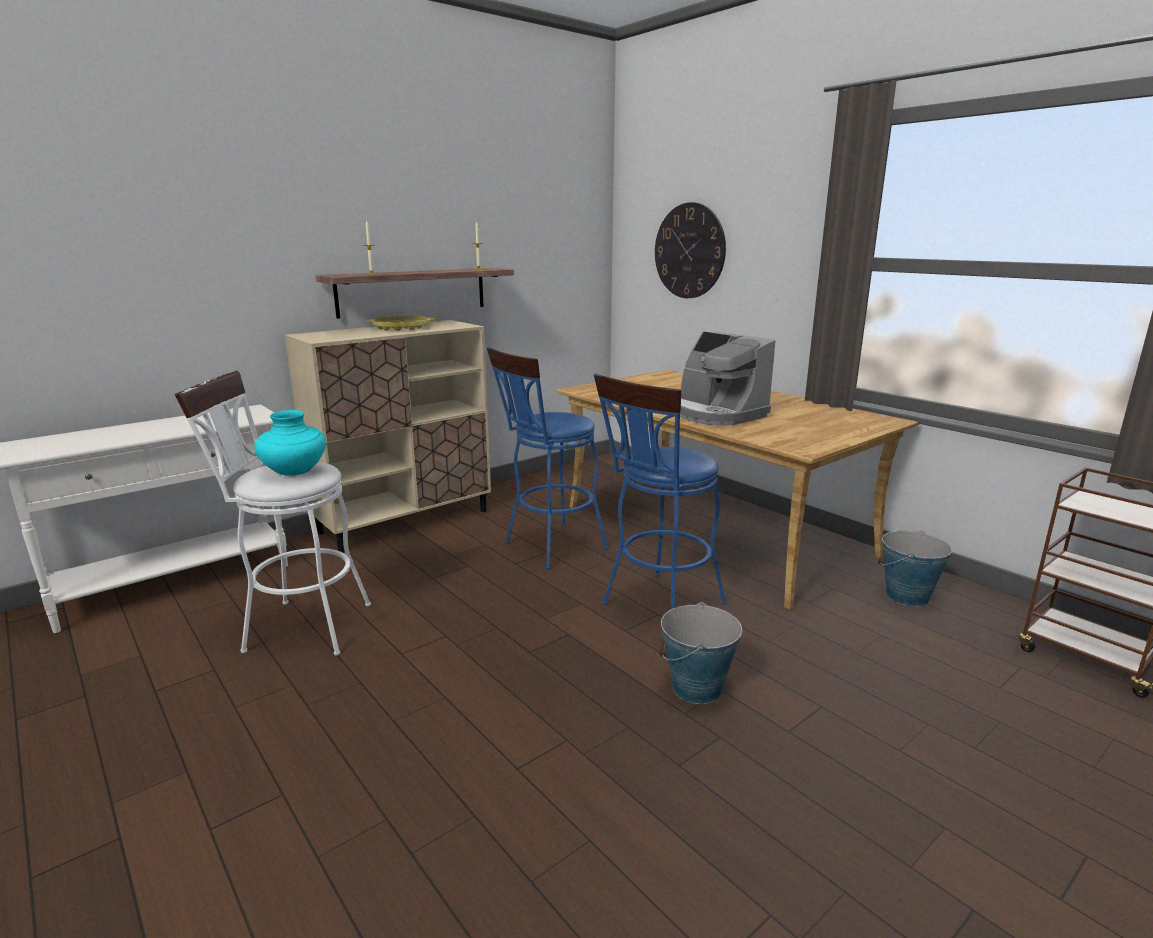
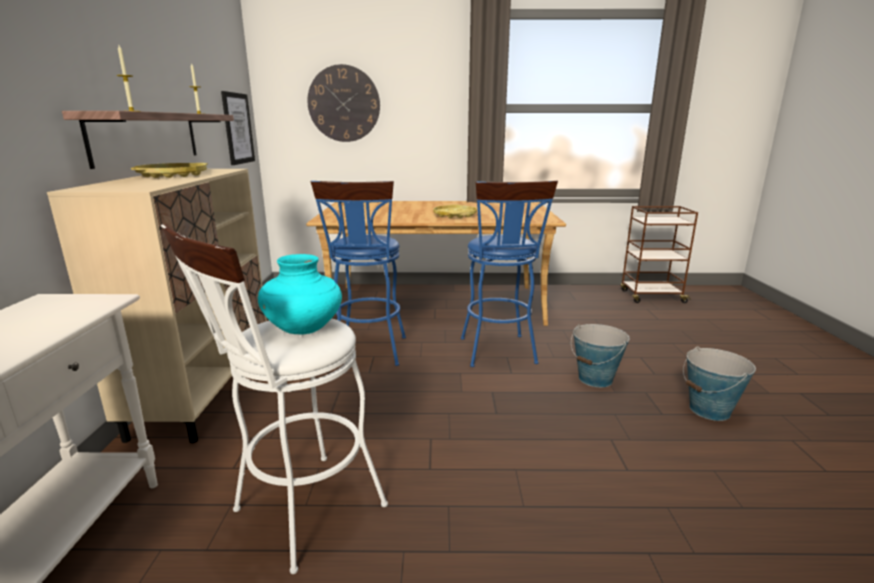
camera: 50 degrees left, 0 degrees up
(570, 277) = (238, 128): none -> picture
(716, 414) = (455, 215): coffee machine -> yellow tray
(907, 596) = (569, 300): bucket -> bucket (709, 410)

